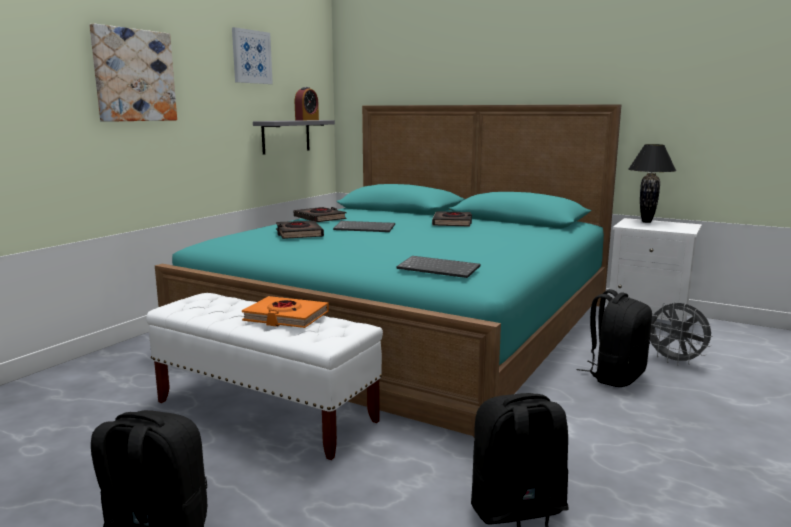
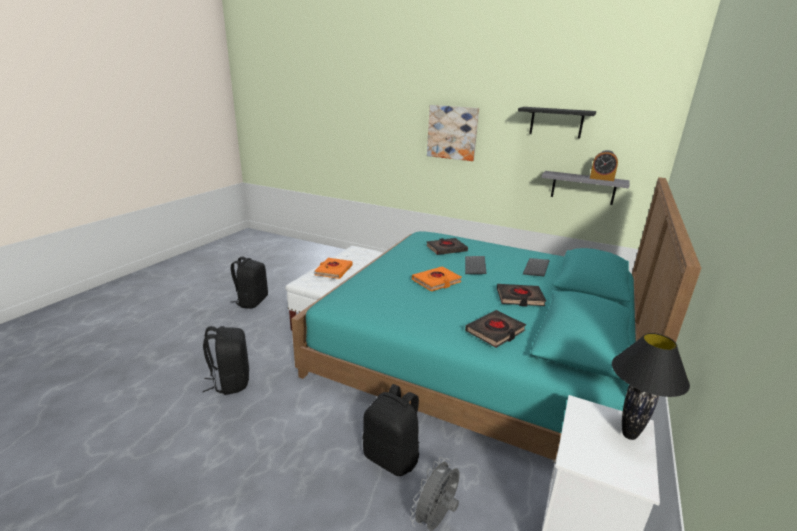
camera: 85 degrees right, 10 degrees up
(251, 57) = (556, 122): picture -> black shelf
(320, 218) = (506, 252): black book -> black book (495, 331)
(413, 240) = (436, 281): none -> orange book
(439, 269) = (356, 289): keyboard -> keyboard (537, 268)

